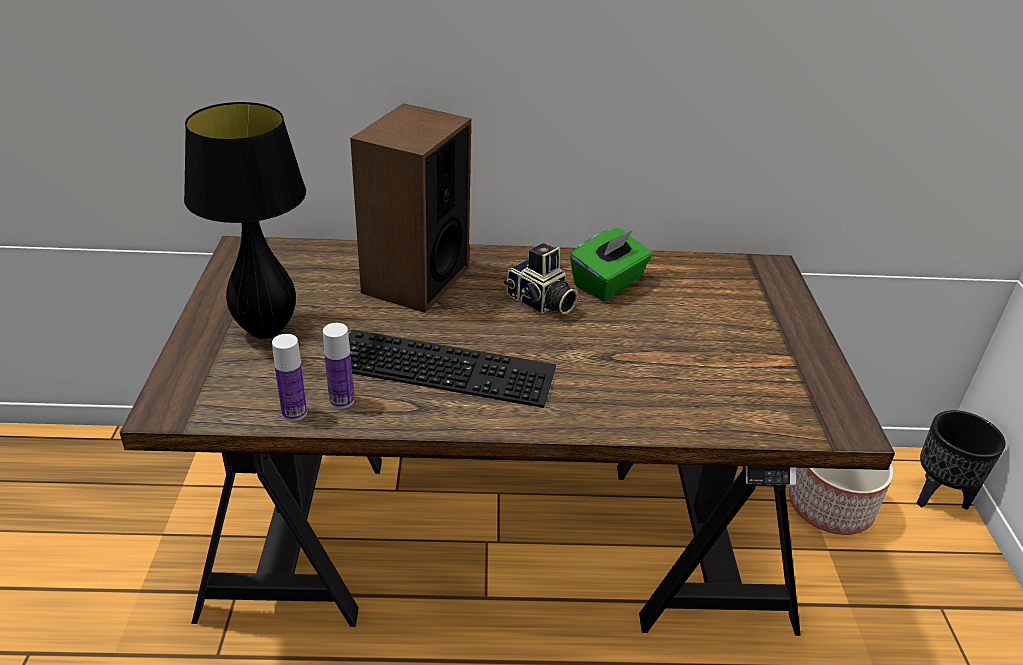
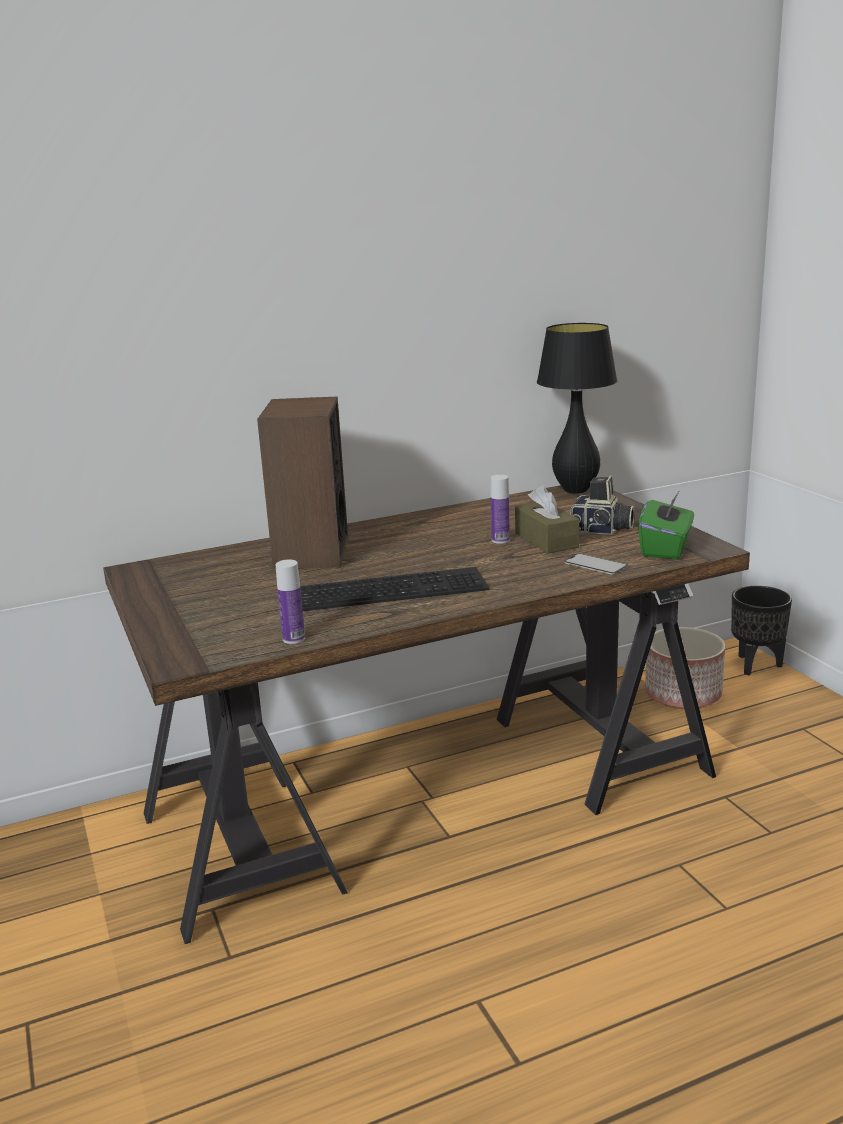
camera: 20 degrees left, 15 degrees down
(266, 330) = (214, 605): black table lamp -> black table lamp (575, 490)
(341, 400) = (326, 624): bottle -> bottle (500, 540)
(540, 303) = (427, 542): camera -> camera (601, 530)
(608, 283) = (470, 521): green tissue box -> green tissue box (665, 549)
(667, 344) = (546, 540): none -> brown tissue box
(691, 407) = (595, 564): none -> phone

